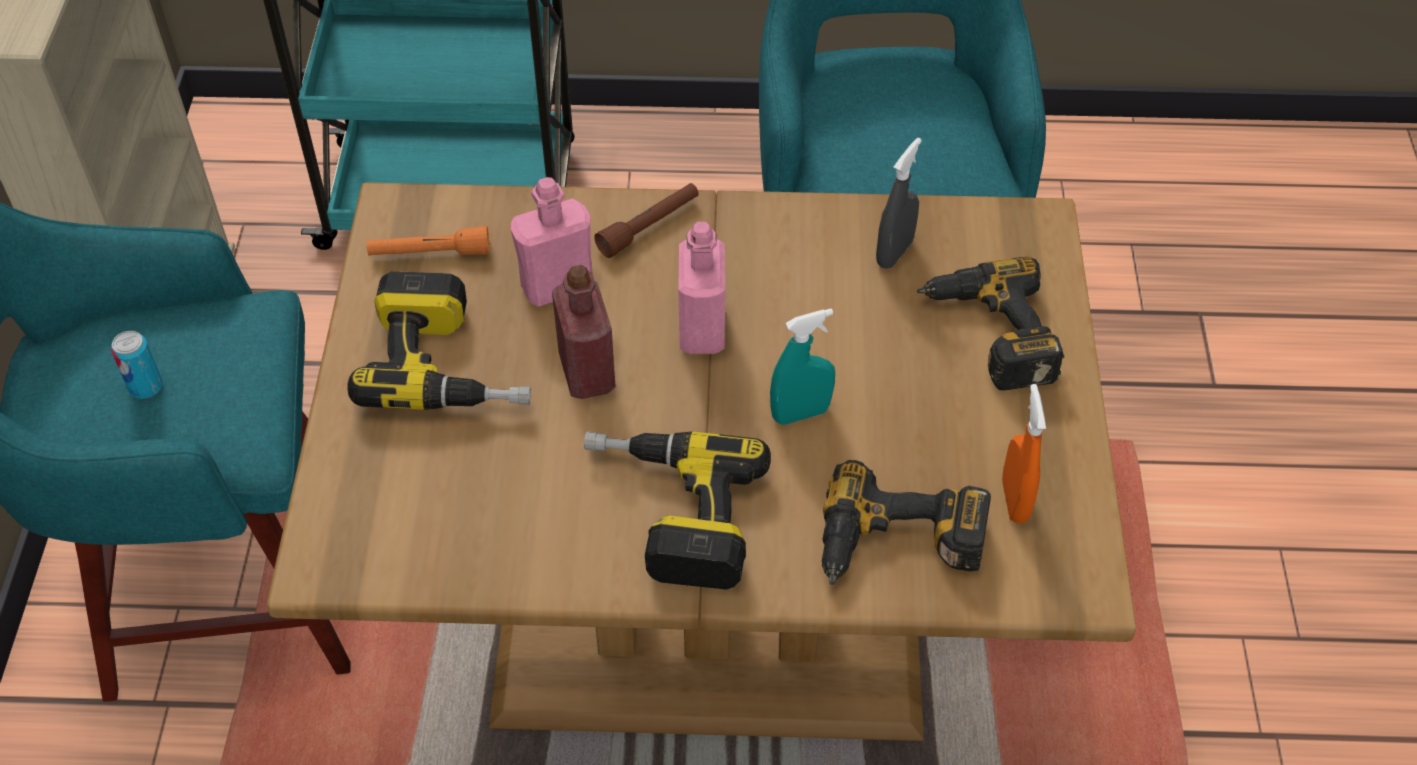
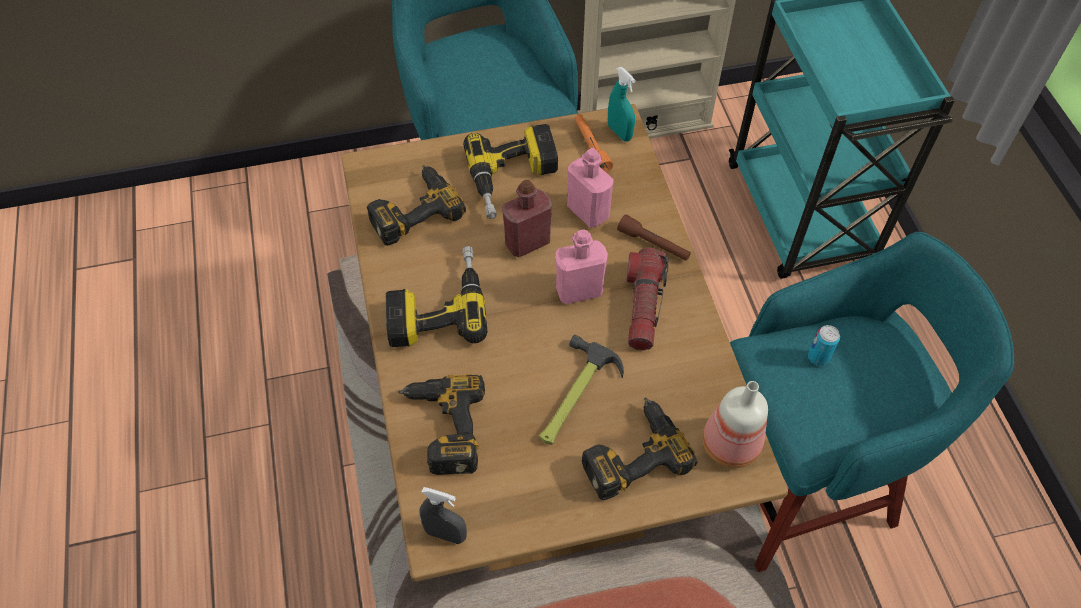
camera: 75 degrees right, 5 degrees up
(146, 386) = (482, 74): can -> can (818, 357)
(452, 514) = (413, 209): none -> power drill
(754, 264) = (643, 306): none -> flashlight
(800, 413) = (529, 356): turquoise spray bottle -> turquoise spray bottle (619, 132)
(884, 377) = (574, 397): none -> hammer
(894, 253) = (685, 383): grey spray bottle -> grey spray bottle (445, 534)
(997, 234) = (728, 444): none -> bottle
(1014, 501) = (494, 489): orange spray bottle -> none

